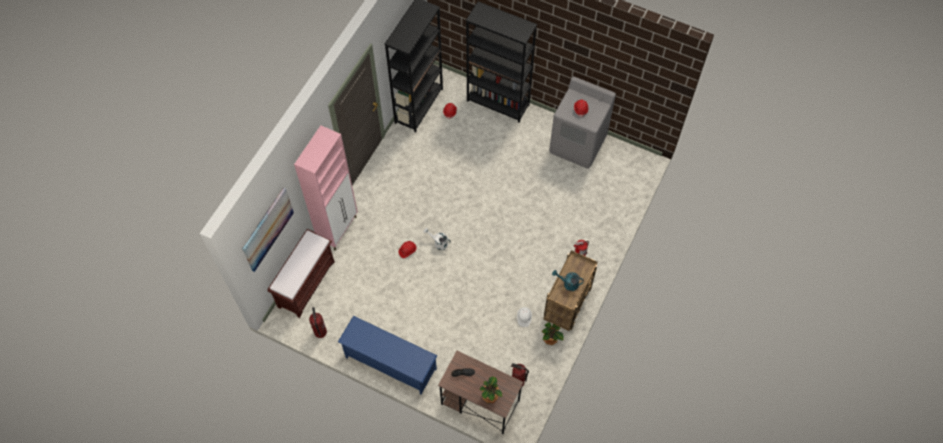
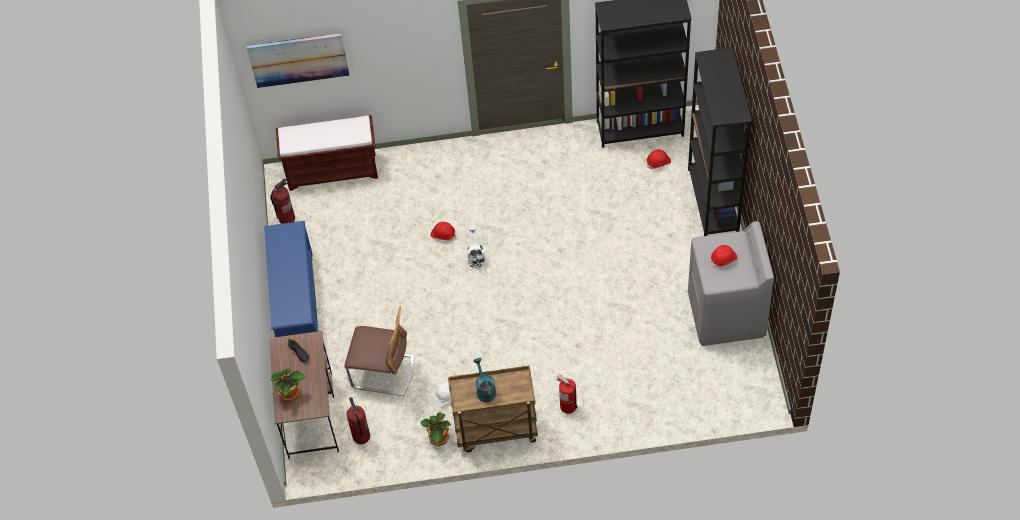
camera: 60 degrees right, 5 degrees down
(338, 229) = (419, 157): pink cabinet -> none
(481, 342) = (383, 372): none -> chair

